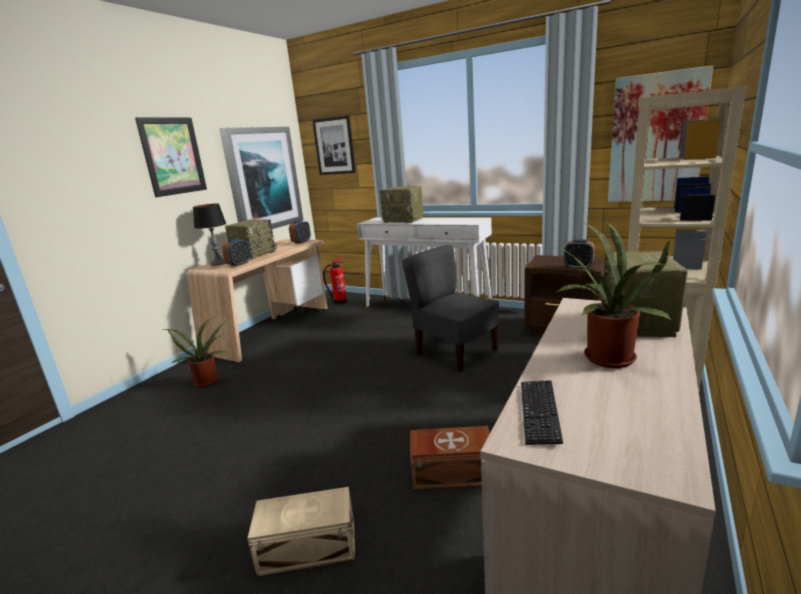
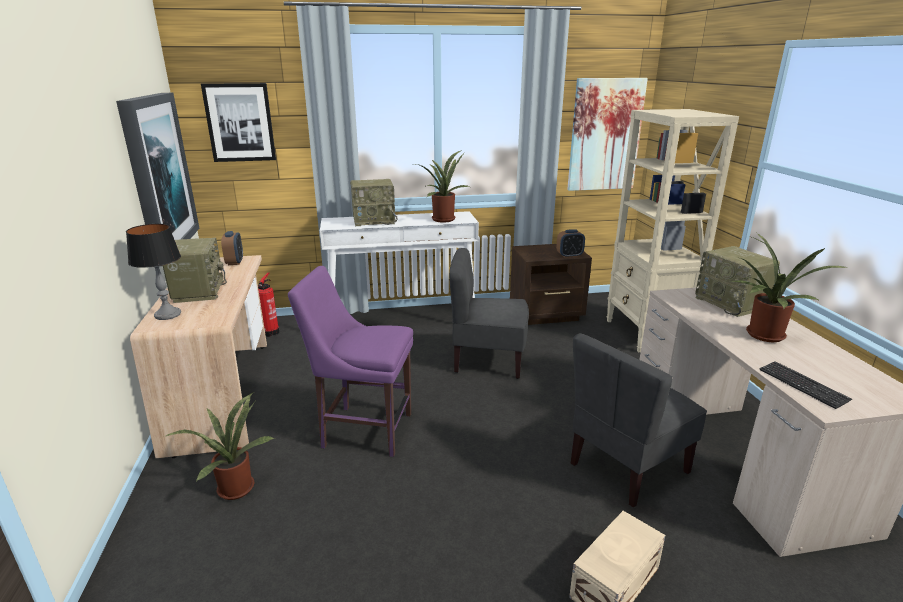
camera: 40 degrees left, 5 degrees up
(173, 156) = (85, 153): picture -> none
(239, 264) = (212, 310): alarm clock -> none
(308, 372) = (363, 429): none -> purple chair
(451, 472) = (627, 467): brown storage box -> grey chair
(455, 221) = (442, 219): none -> potted plant

